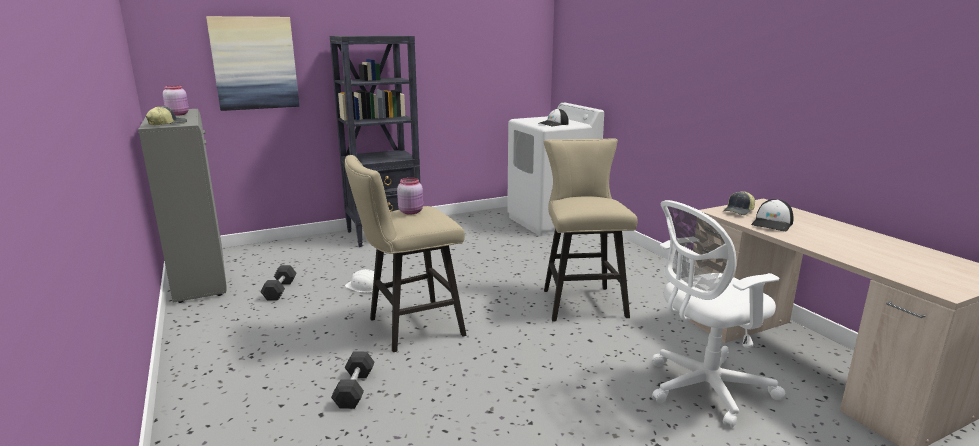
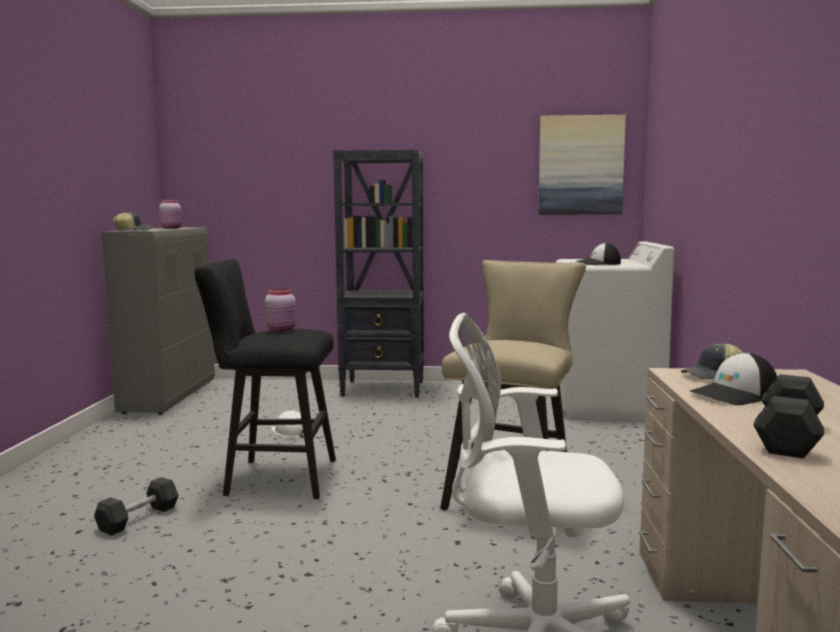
camera: 30 degrees right, 10 degrees down
(254, 63) = (268, 184): picture -> picture (580, 165)
(280, 290) = (212, 420): black dumbbell -> black dumbbell (788, 437)
(409, 328) = (273, 478): beige stool -> black stool

